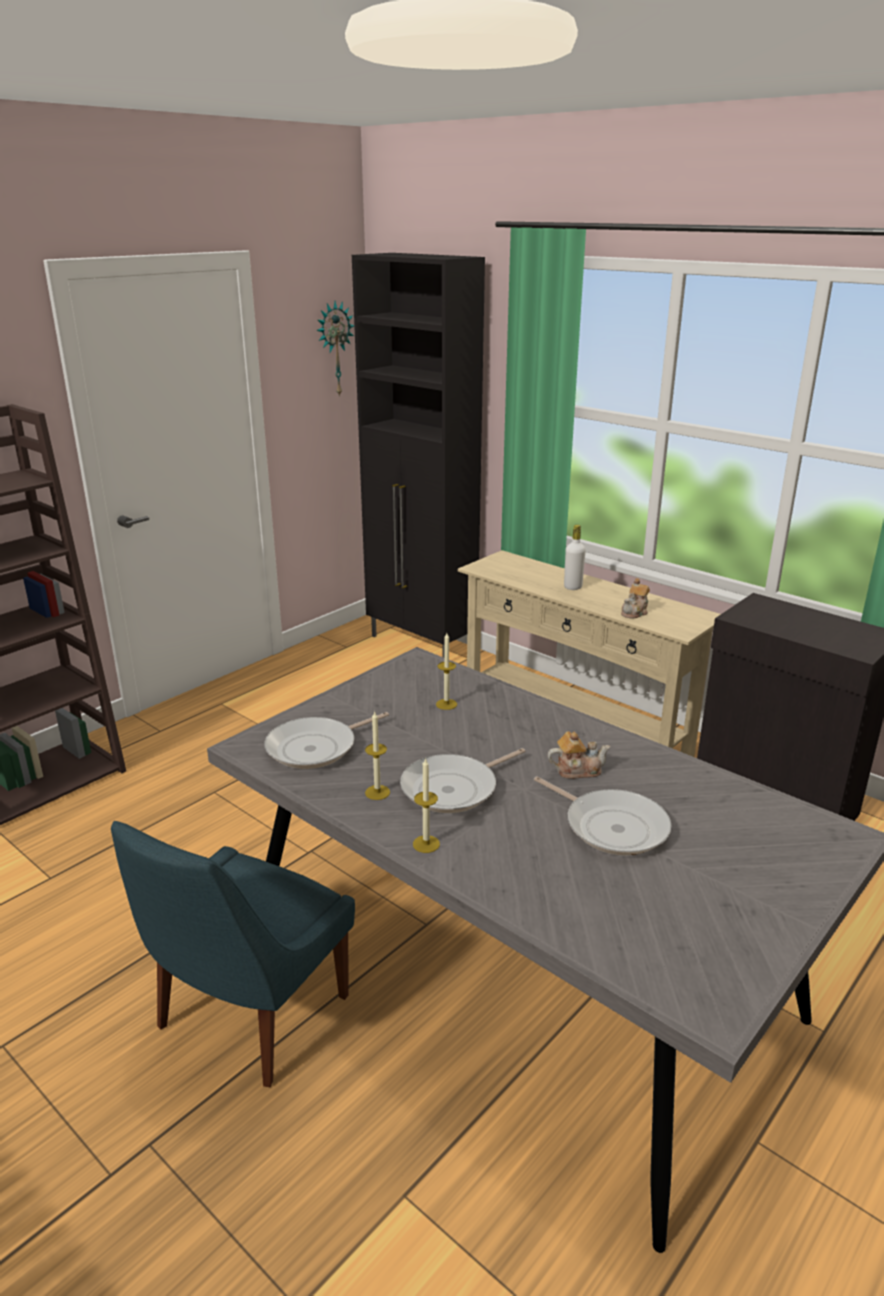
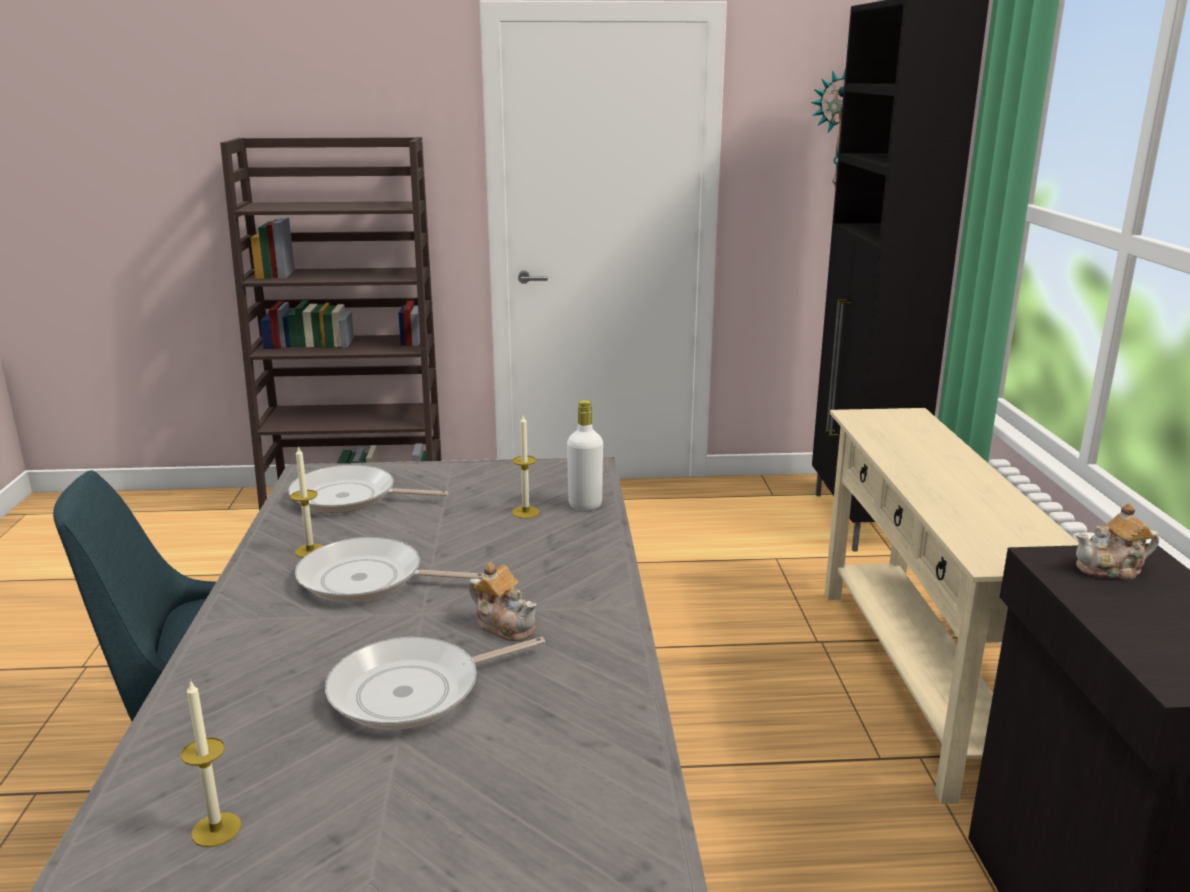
camera: 45 degrees right, 5 degrees down
(426, 844) = (247, 608): candle -> candle (216, 829)
(573, 587) = (935, 467): white bottle -> white bottle (585, 505)
(611, 826) = (414, 691): frying pan -> frying pan turned 60 degrees clockwise
(635, 612) = (964, 519): teapot -> teapot (1111, 569)

